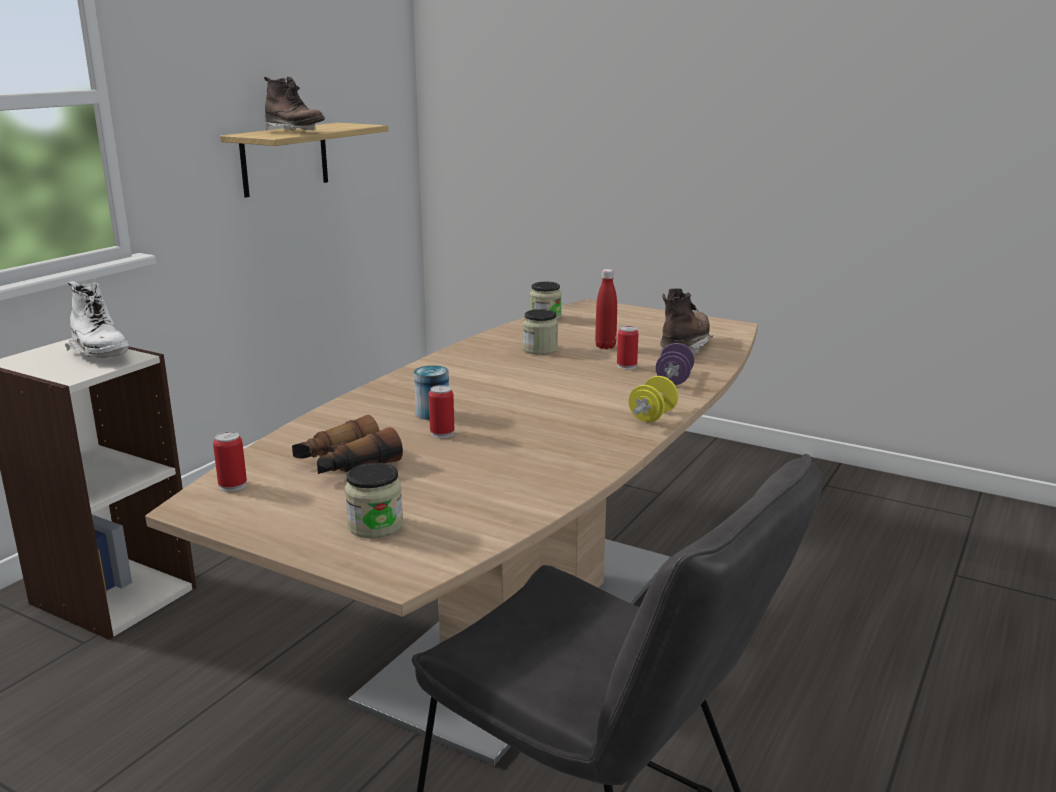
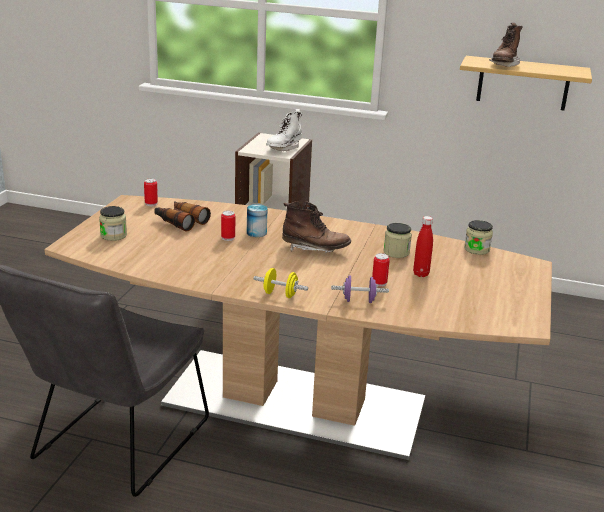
camera: 75 degrees right, 5 degrees up
(684, 347) = (444, 304): brown boot -> brown boot (315, 249)

